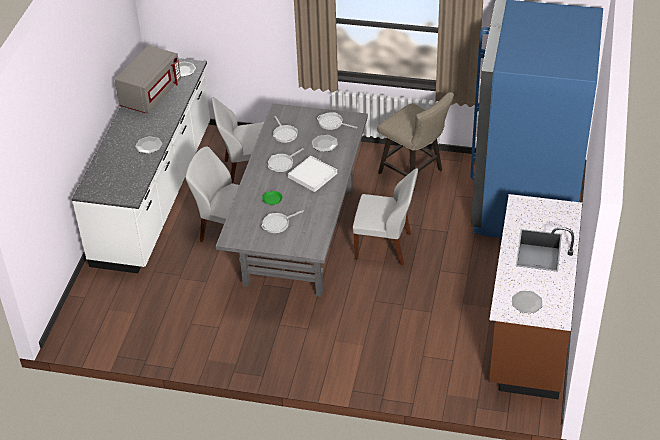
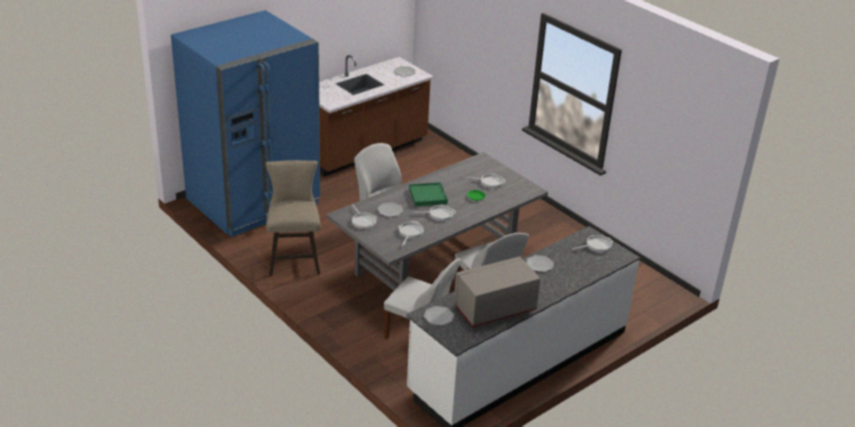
camera: 145 degrees left, 10 degrees down
(116, 189) = (596, 245): none -> frying pan
(312, 175) = (427, 196): white tray -> green tray

